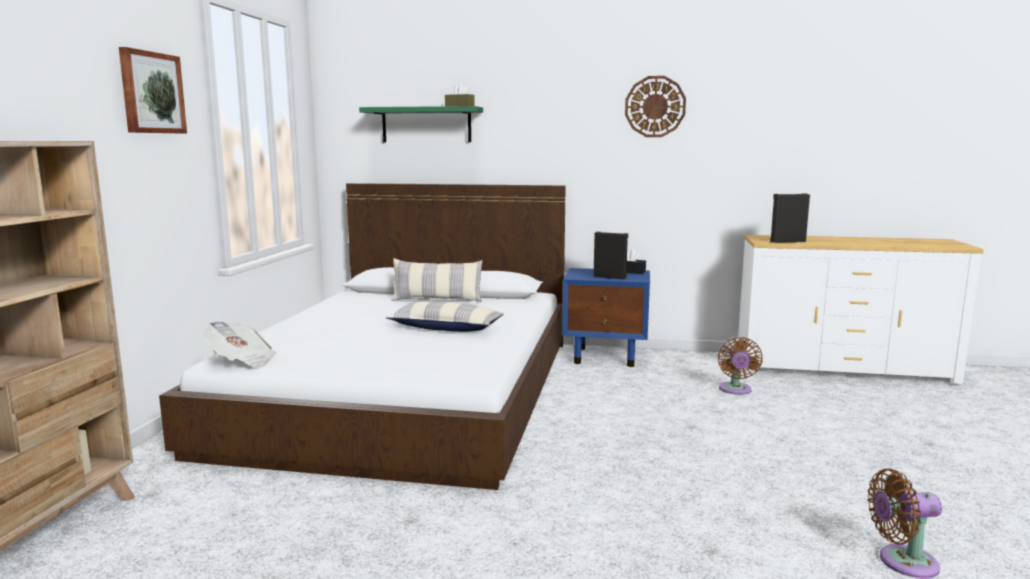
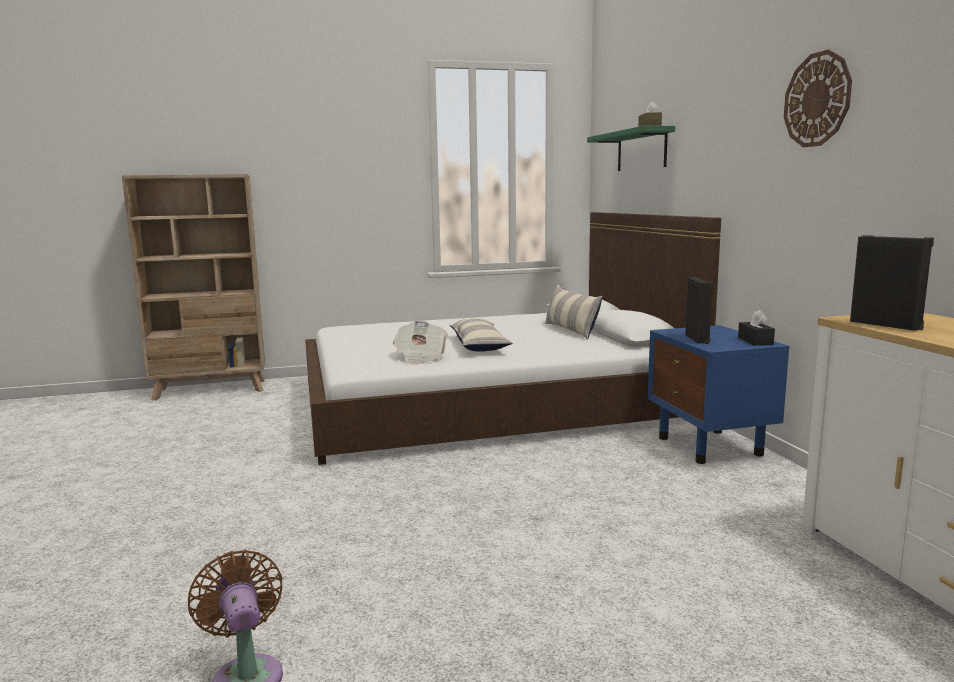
camera: 65 degrees right, 0 degrees up
(151, 93) = (364, 141): picture -> none
(242, 361) = (338, 329): newspaper -> newspaper (420, 358)
(735, 390) = (709, 531): brown fan -> none

